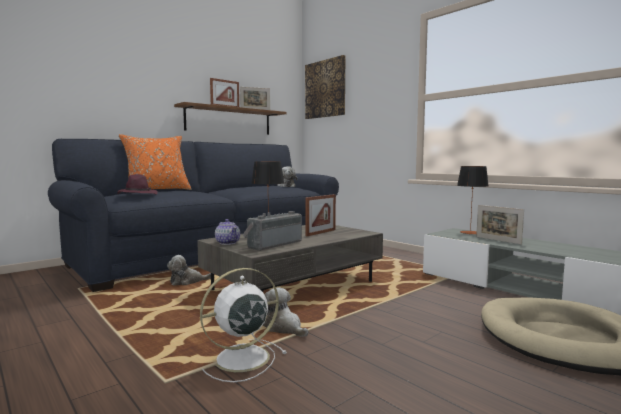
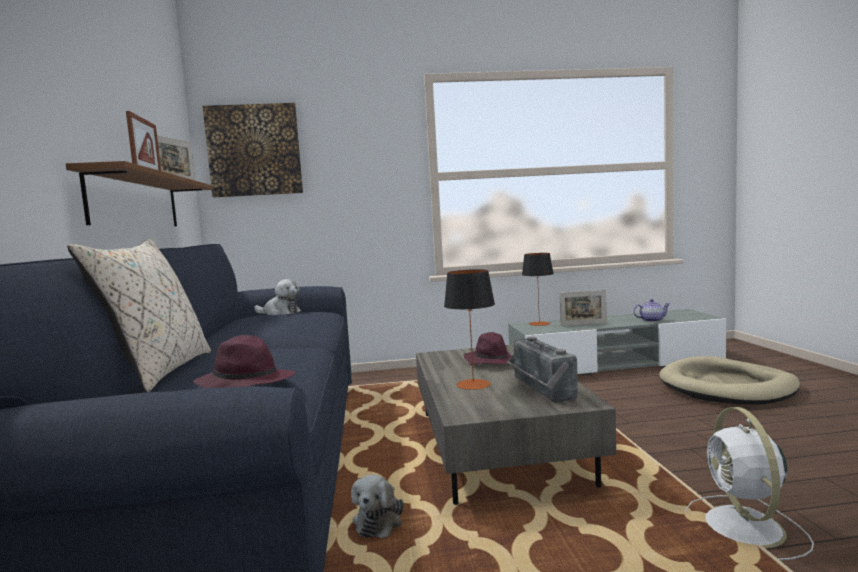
camera: 55 degrees left, 0 degrees up
(157, 190) = (158, 372): orange pillow -> beige pillow
(228, 242) = (498, 409): teapot -> teapot (651, 320)
(284, 328) = (652, 482): plush toy -> none
(321, 233) = (490, 361): picture frame -> purple hat

